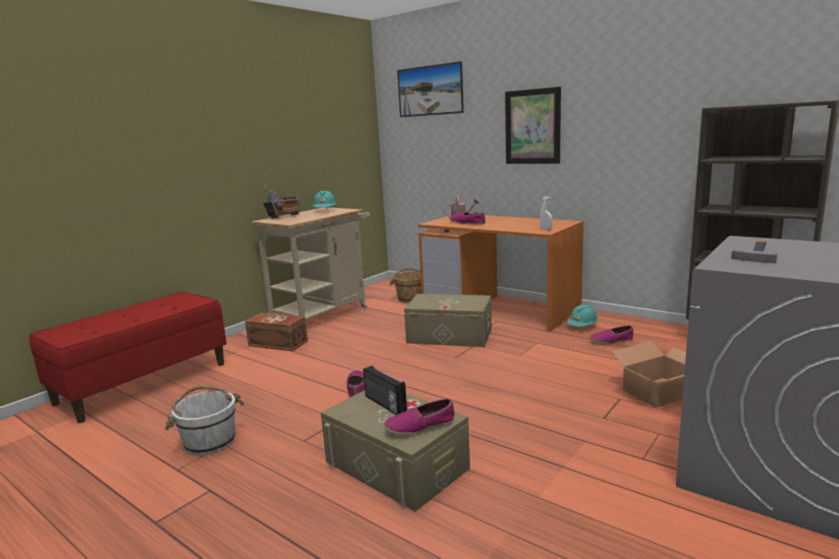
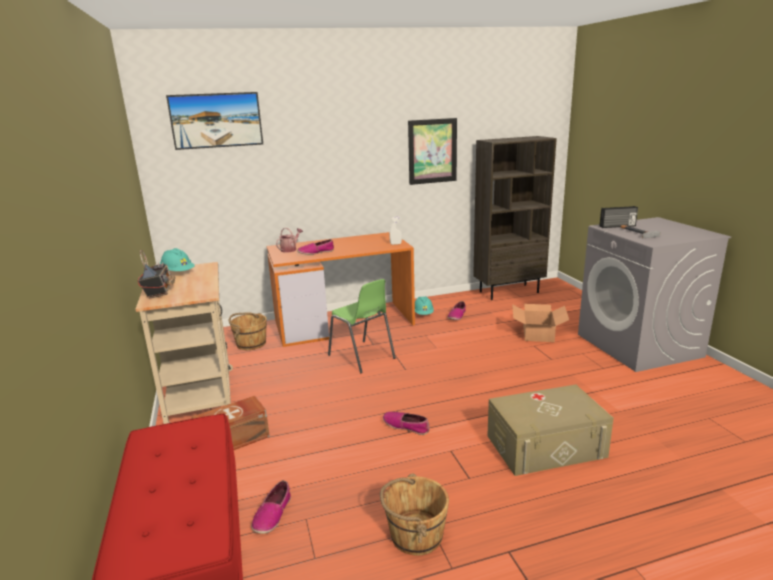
camera: 55 degrees left, 5 degrees up
(210, 441) = (415, 534): white bucket -> brown bucket
(384, 404) = (530, 406): radio -> radio (617, 226)
(420, 426) = (577, 403): shoe -> shoe (272, 514)
(449, 335) = (362, 357): beige storage box -> green chair
(532, 127) = (340, 156): picture -> picture (432, 151)

